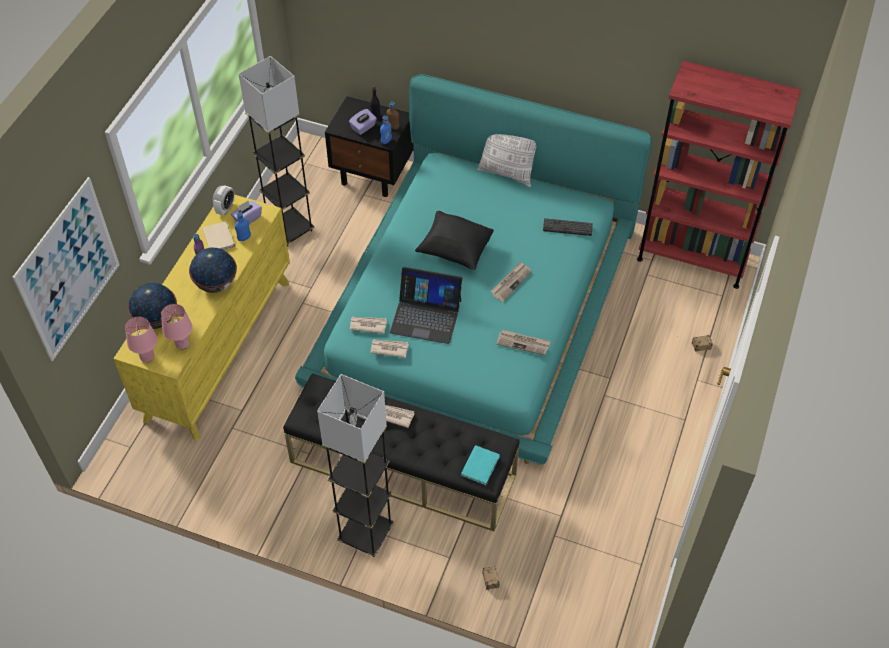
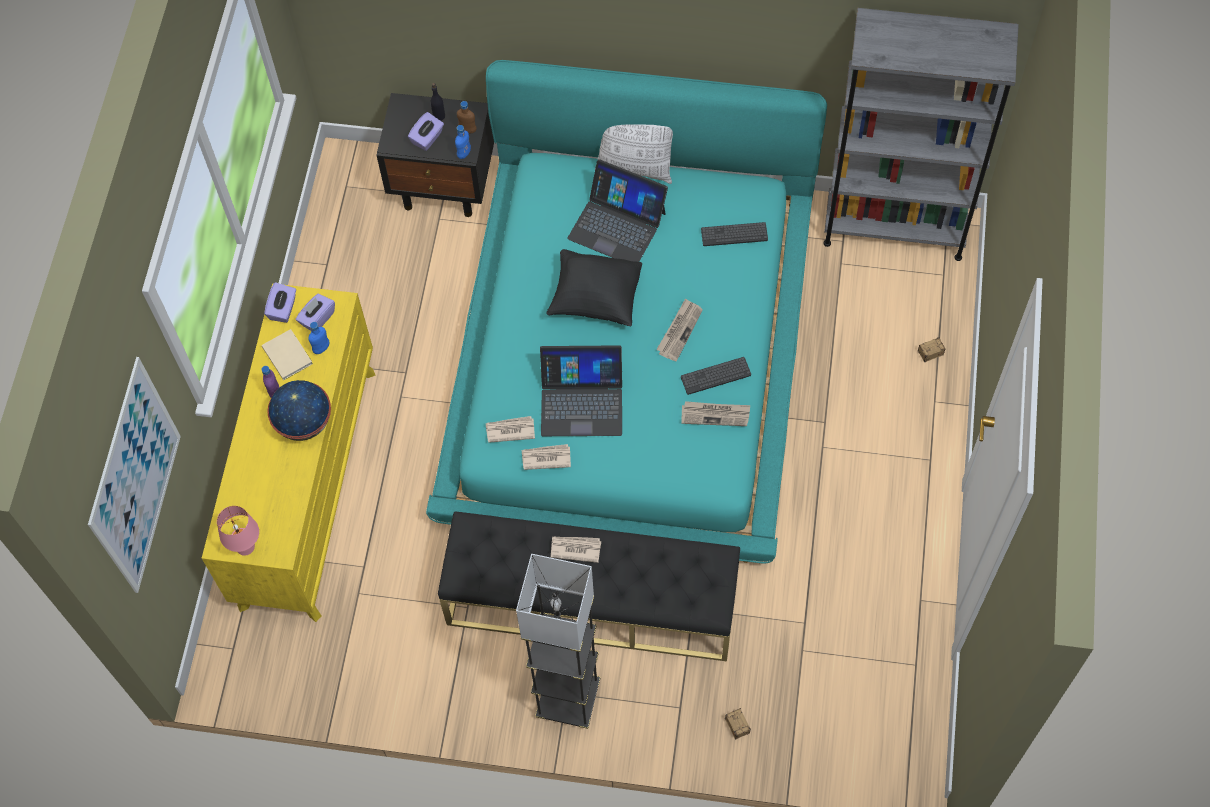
camera: 10 degrees left, 10 degrees up
(157, 320) = (241, 491): globe -> none
(183, 344) = (286, 519): pink table lamp -> none
(225, 208) = (283, 309): alarm clock -> purple tissue box
(290, 230) = (354, 292): grey floor lamp -> none
(481, 465) = (702, 593): turquoise book -> none
(483, 206) = (617, 225): none -> laptop
(530, 317) = (715, 376): none -> keyboard
(692, 258) = (894, 227): red bookcase -> grey bookcase

